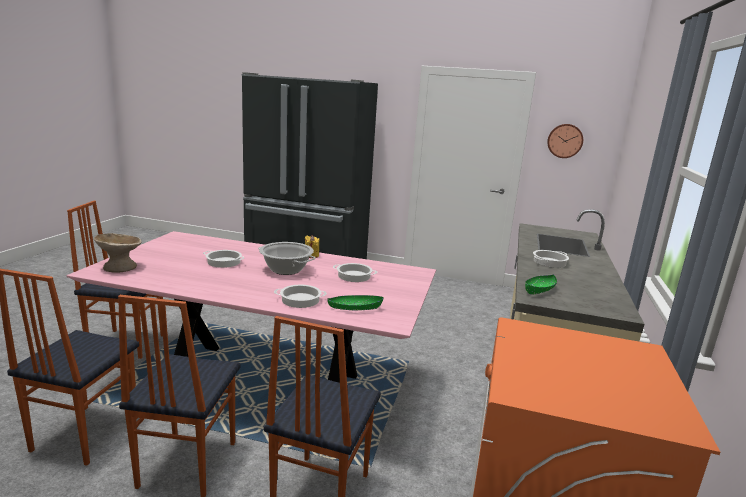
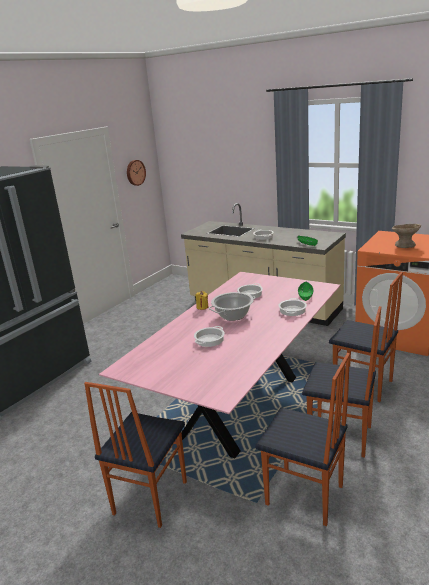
camera: 70 degrees left, 5 degrees up
(120, 267) = (213, 386): beige bowl -> beige bowl (405, 245)

